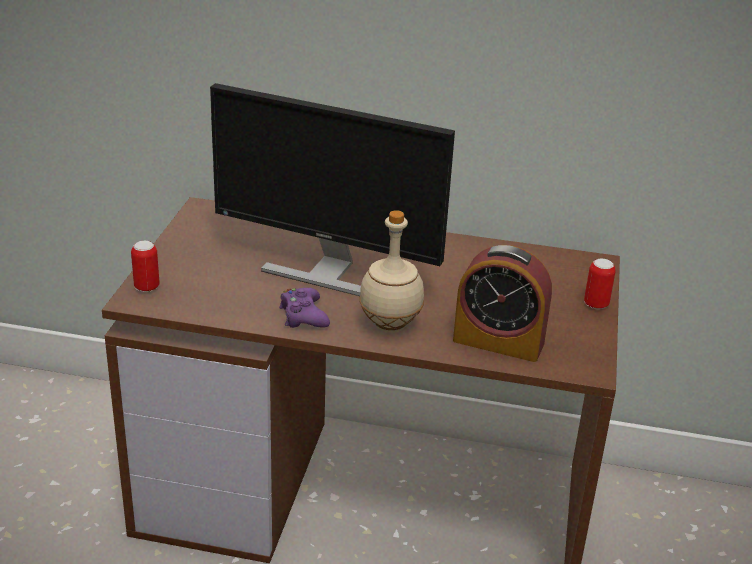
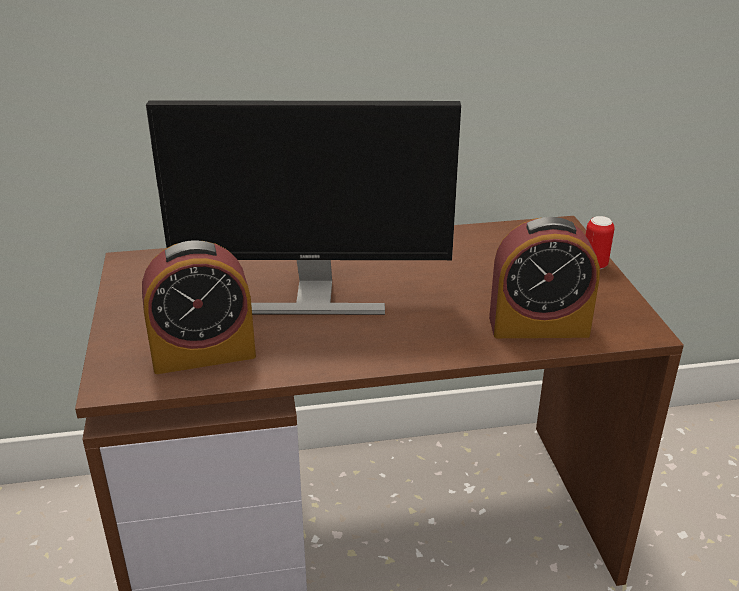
camera: 20 degrees left, 0 degrees up
(147, 287) = (117, 366): can -> none
(214, 294) = (203, 354): none -> alarm clock
(303, 316) = (320, 352): purple game controller -> none
(389, 325) = (418, 338): beige bottle -> none

